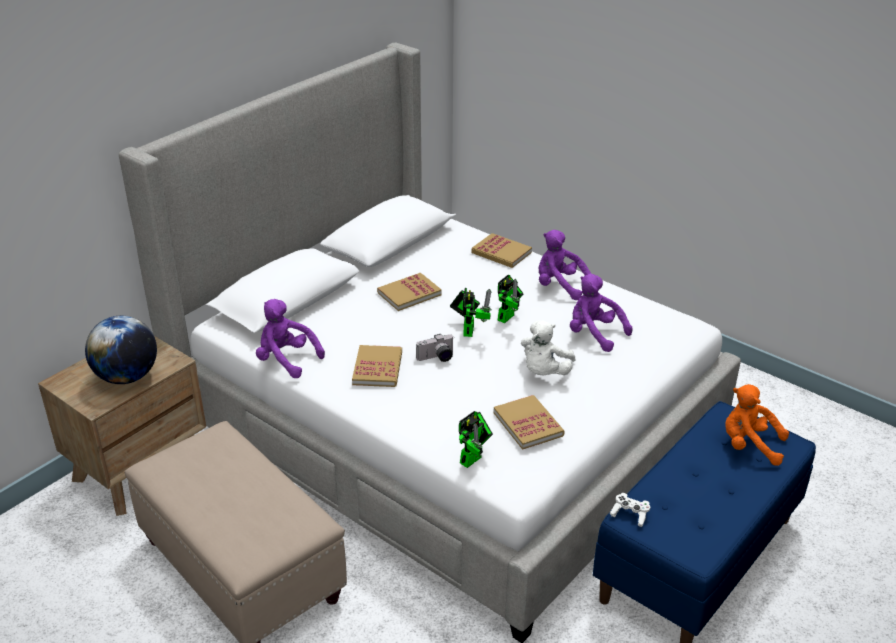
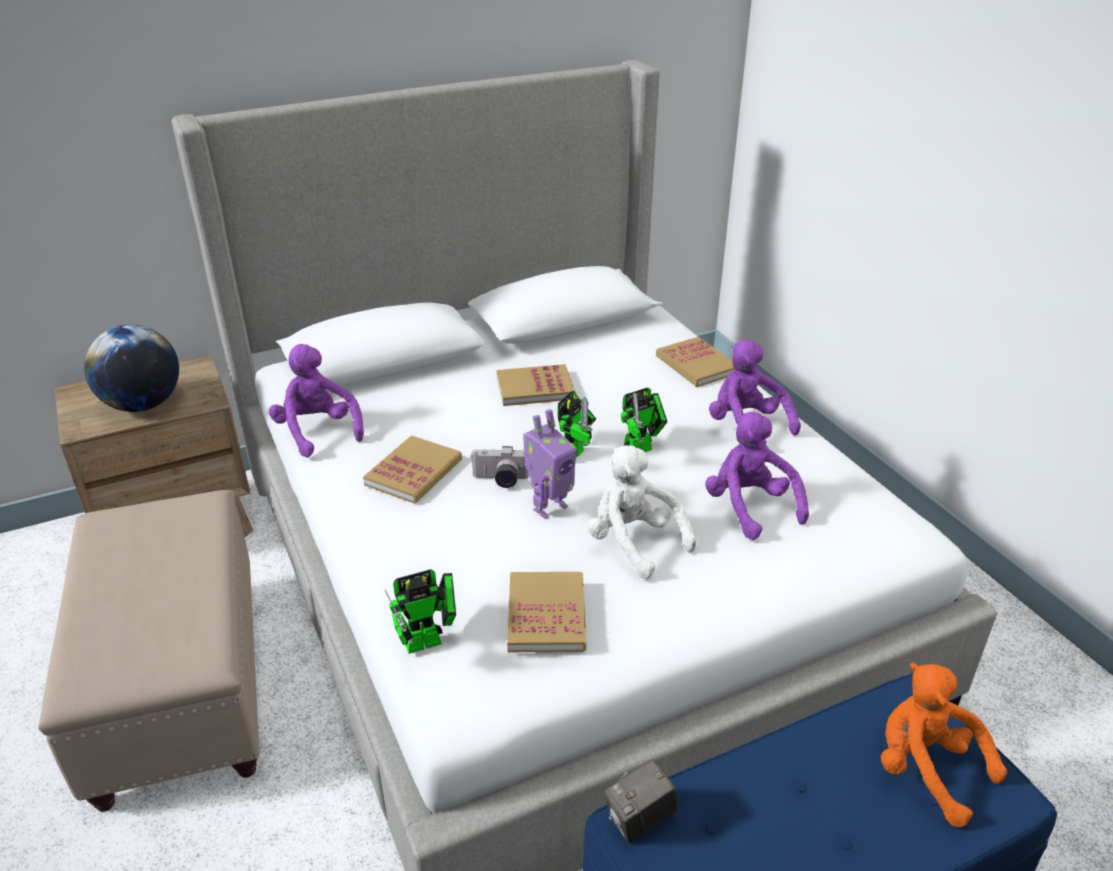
camera: 25 degrees right, 0 degrees up
(480, 366) = (549, 507): none -> toy robot
(544, 372) = (634, 543): white plush toy -> white plush toy turned 90 degrees clockwise
(630, 514) = (640, 820): white game controller -> camera

